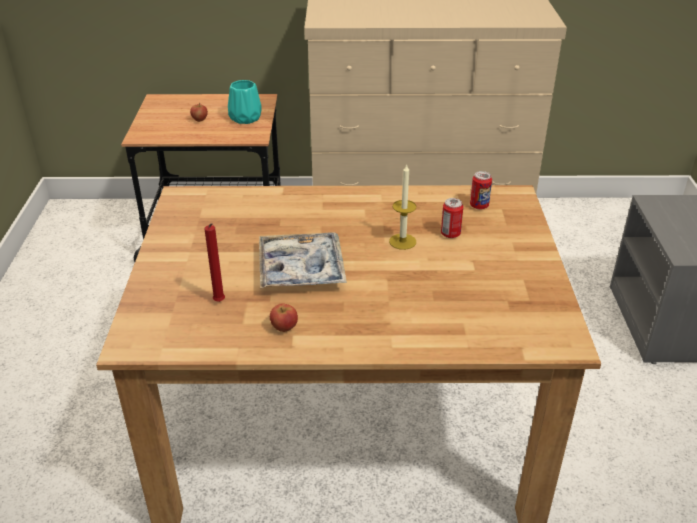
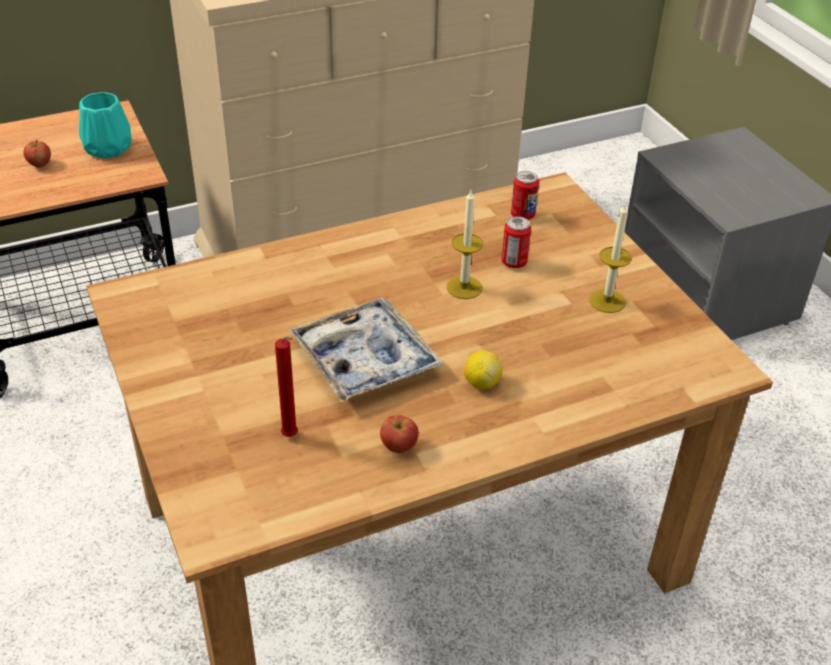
camera: 25 degrees left, 5 degrees up
(370, 304) = (481, 382): none -> lemon
(503, 275) = (607, 301): none -> candle

